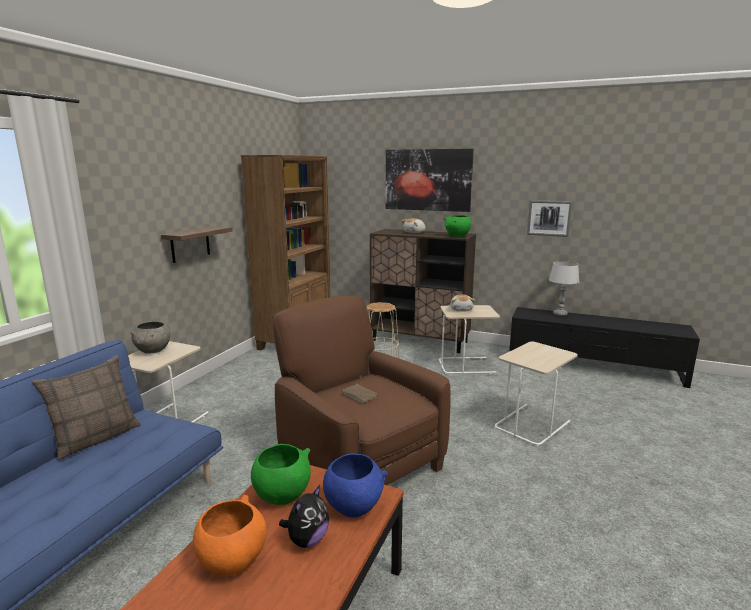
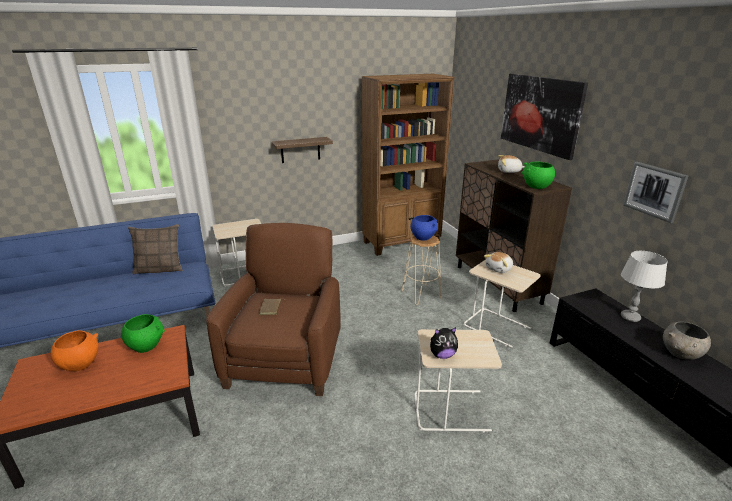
camera: 45 degrees right, 10 degrees up
(153, 351) = (240, 224): grey bowl -> grey bowl (681, 354)
(307, 540) = (112, 376): plush toy -> plush toy (442, 355)
(353, 506) = (154, 374): blue bowl -> blue bowl (423, 237)

